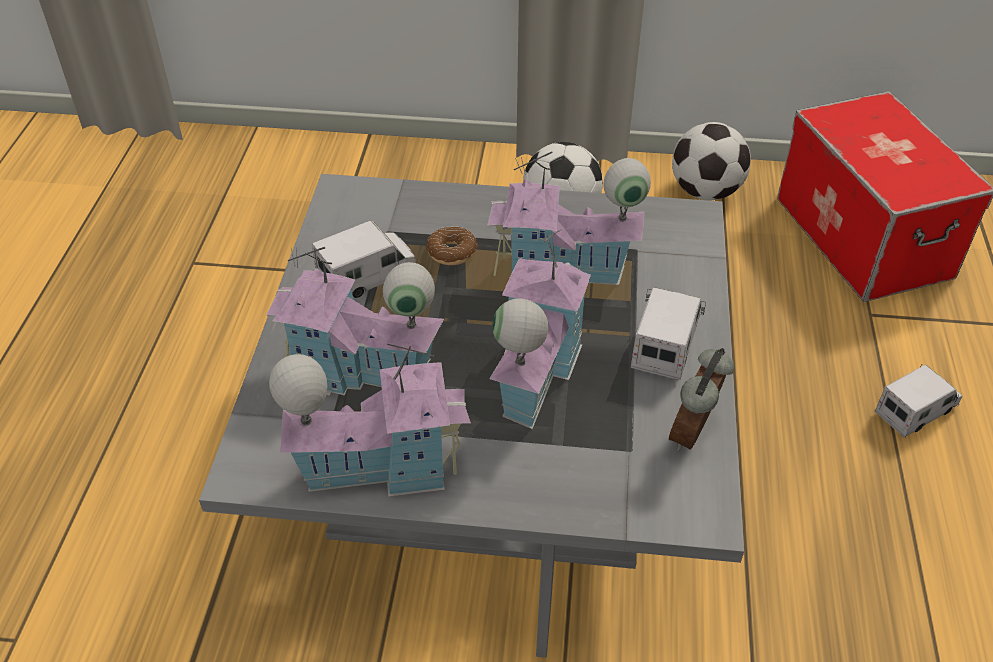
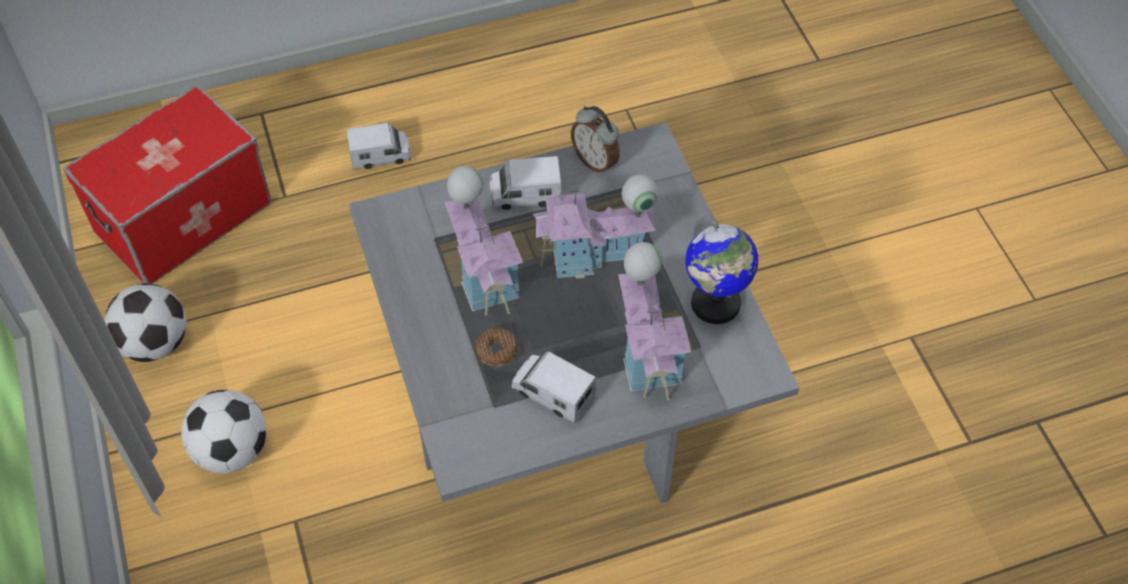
camera: 115 degrees left, 10 degrees up
(380, 466) = (715, 304): toy house -> globe
(694, 434) = (596, 161): alarm clock -> alarm clock turned 45 degrees clockwise
(916, 411) = (380, 156): toy truck -> toy truck turned 135 degrees clockwise

